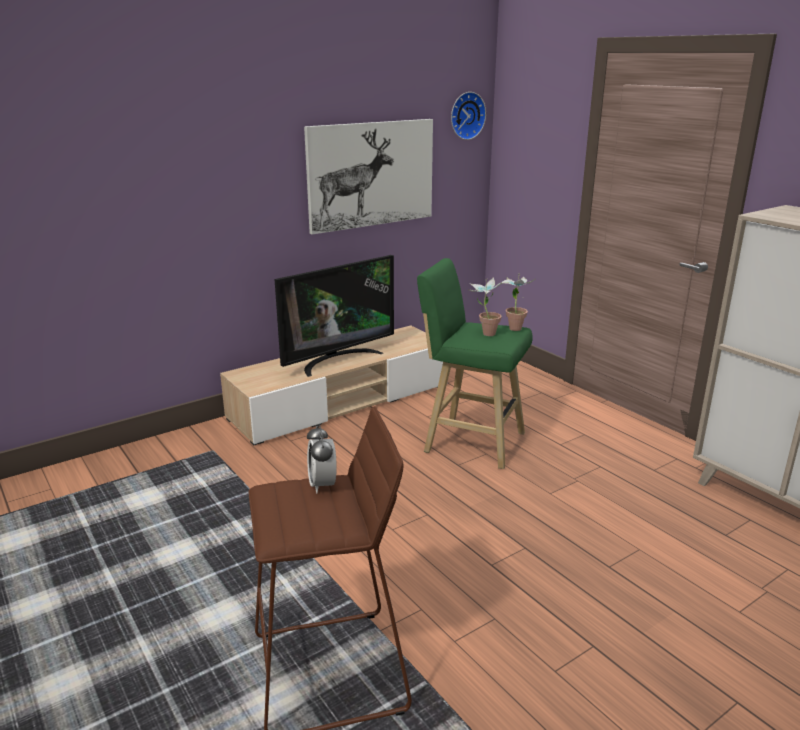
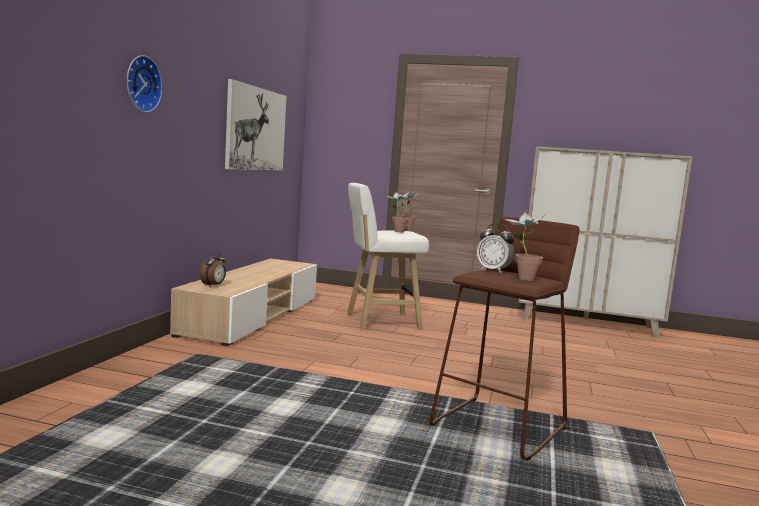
camera: 40 degrees left, 15 degrees down
(264, 374) = (213, 285): none -> alarm clock
(302, 517) = (520, 279): none -> potted plant
(337, 359) = (255, 275): television -> none
(466, 115) = (297, 99): wall clock -> wall clock (141, 84)
(470, 441) = (379, 321): green stool -> white stool

